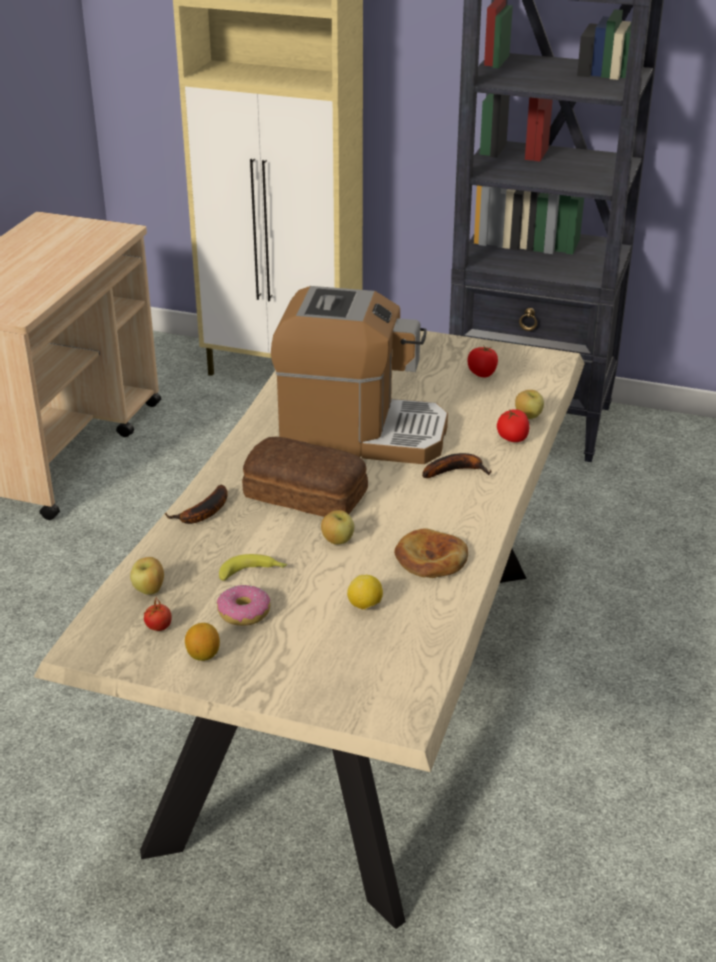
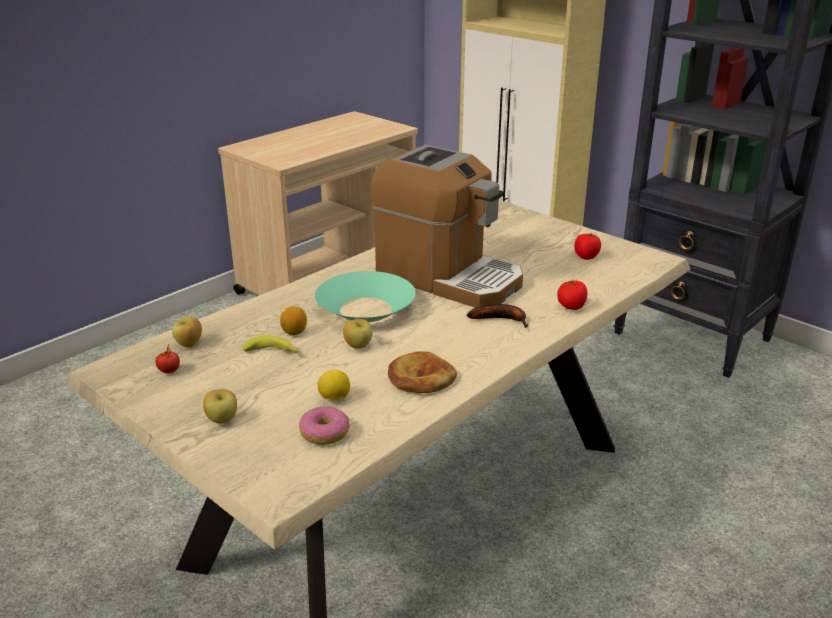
camera: 25 degrees right, 5 degrees down
(203, 513) = (278, 304): banana -> none
(203, 655) = (179, 399): lemon -> lemon (294, 332)
(244, 613) = (239, 378): donut -> donut (325, 433)
(306, 496) = (365, 309): bread -> turquoise bowl
(528, 417) = (599, 294): apple -> apple (222, 420)

